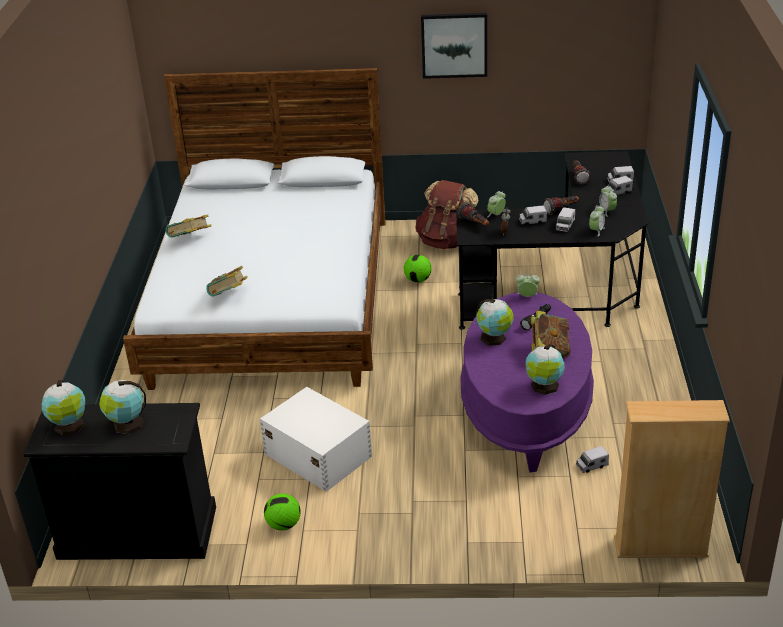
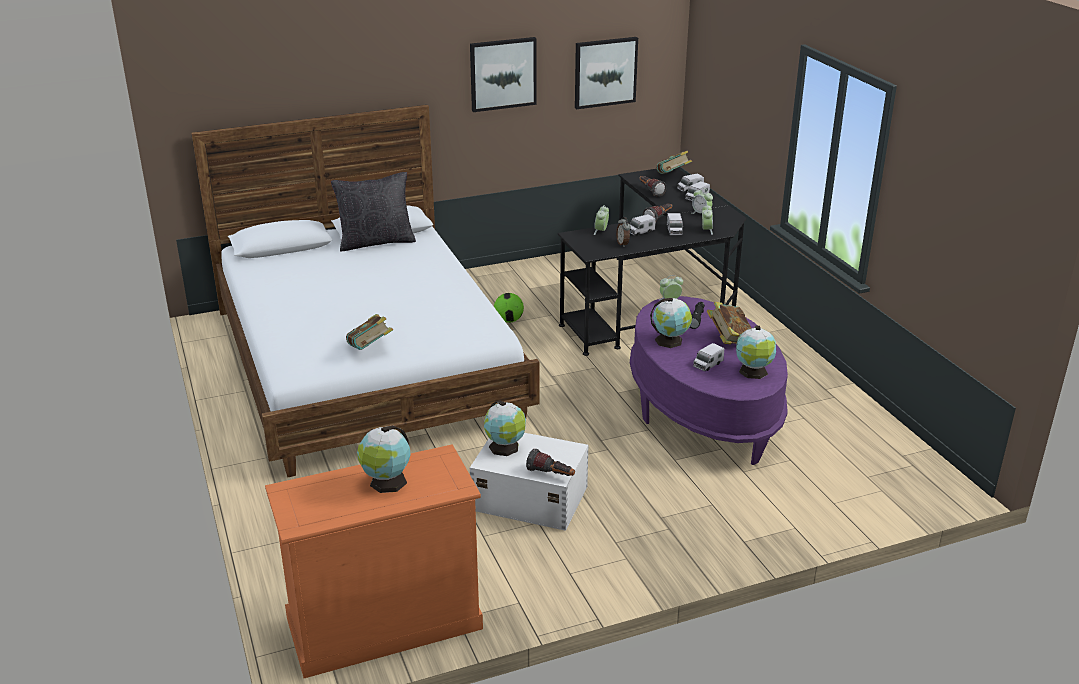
camera: 25 degrees left, 5 degrees down
(69, 426) = (317, 500): globe -> globe (505, 448)
(137, 532) = (383, 623): black dresser -> orange dresser
(190, 240) = (280, 306): book -> book (673, 177)
(283, 525) = (545, 573): football -> none
(308, 190) = (376, 242): none -> black pillow
(446, 241) = (511, 283): brown backpack -> none
(475, 224) = (587, 241): flashlight -> flashlight (551, 475)
(562, 51) = (605, 72): none -> picture
(591, 465) = (802, 446): toy truck -> toy truck (707, 364)
(660, 547) = (918, 500): beige bookcase -> none

